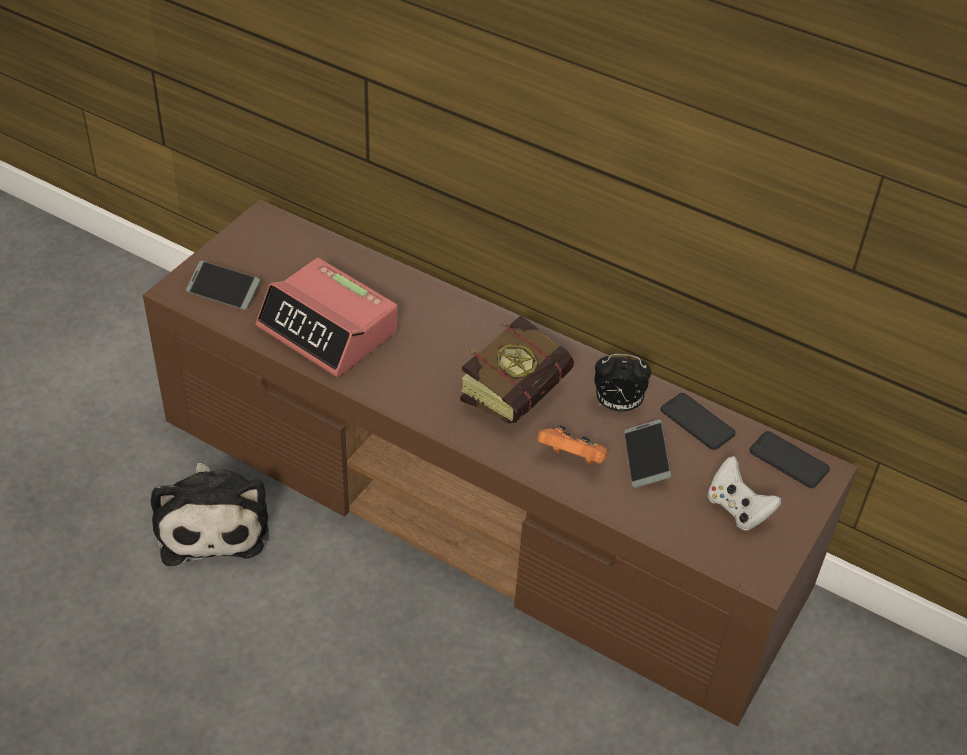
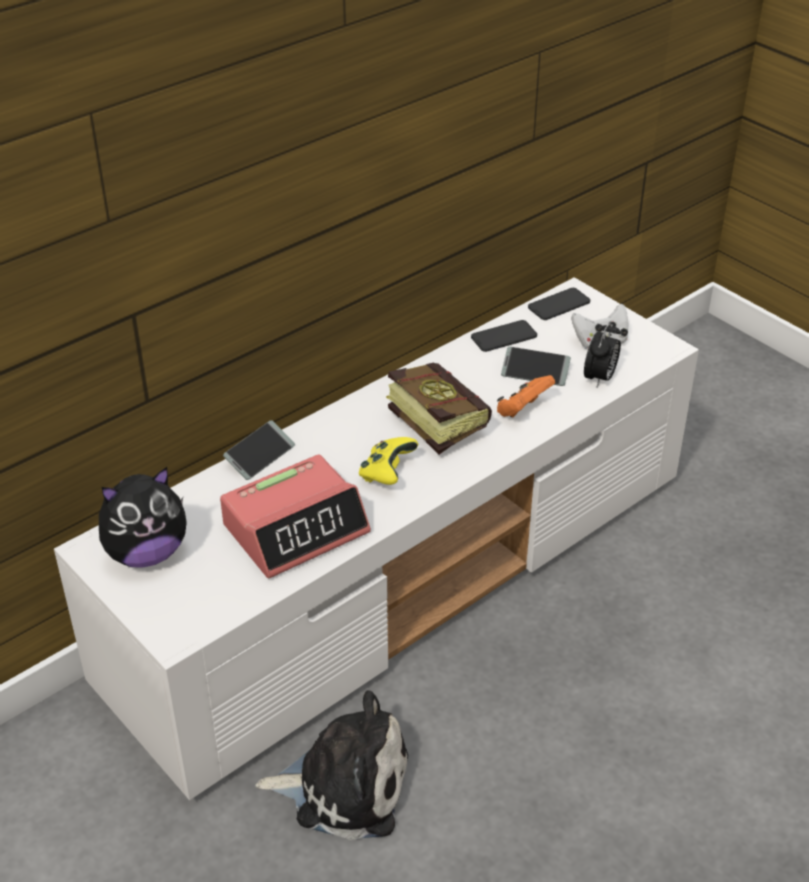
camera: 70 degrees left, 5 degrees down
(223, 291) = (196, 599): phone -> phone (260, 456)
(269, 249) = (146, 553): none -> plush toy
(427, 374) = (387, 473): none -> yellow game controller
(480, 510) = (406, 576): brown tv stand -> white tv stand
(617, 406) = (470, 373): alarm clock -> alarm clock (600, 378)

